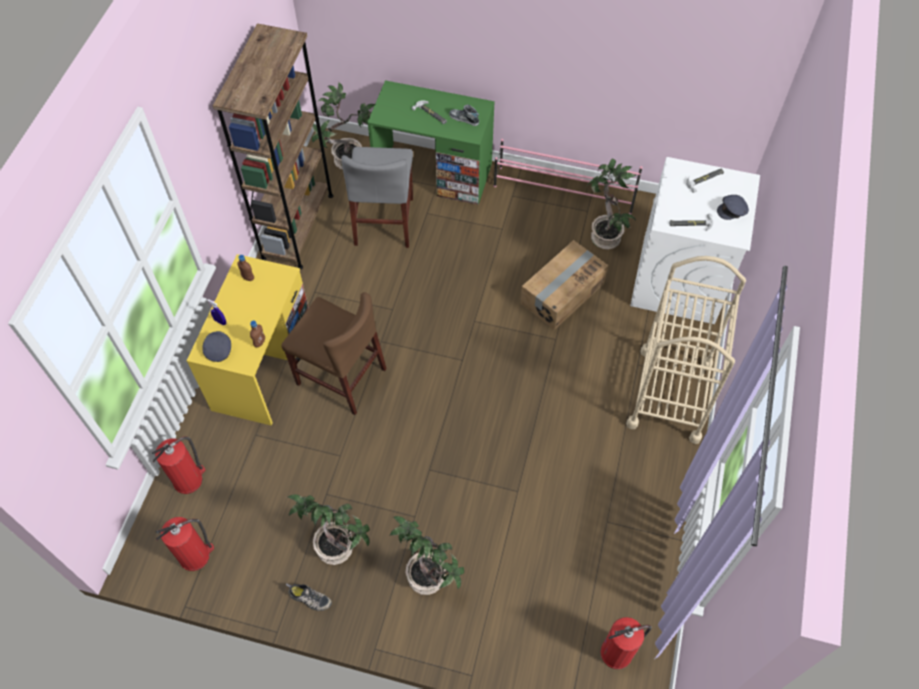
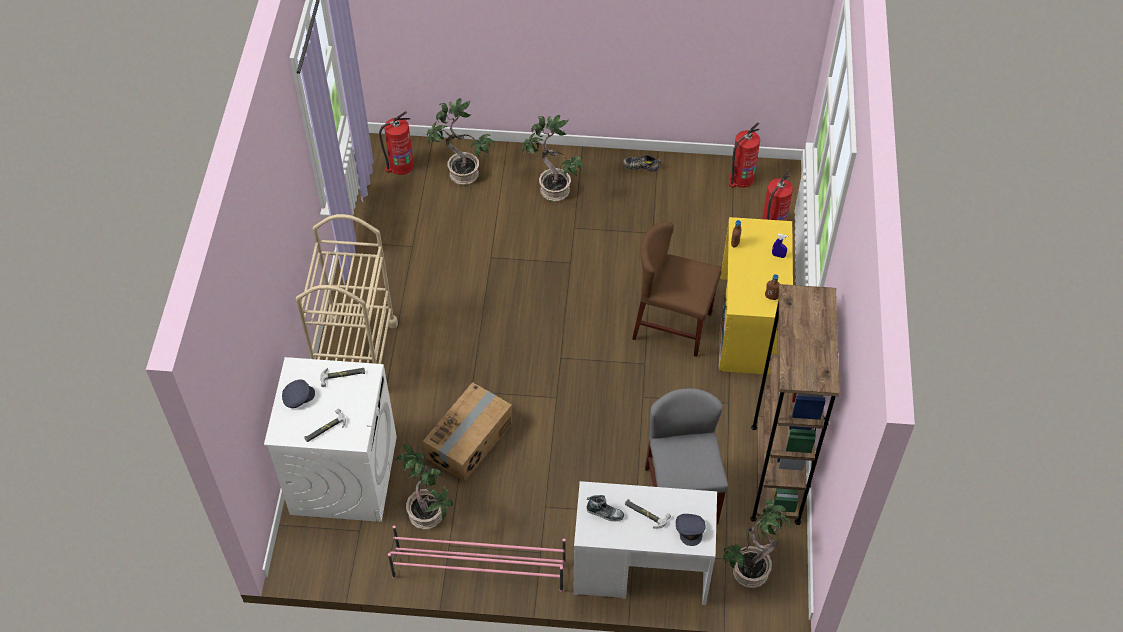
camera: 170 degrees right, 5 degrees down
(218, 349) = (768, 233): grey cap -> grey cap (690, 530)
(336, 546) = (631, 199): potted plant -> potted plant (462, 175)
(433, 173) = (641, 568): green desk -> white desk

